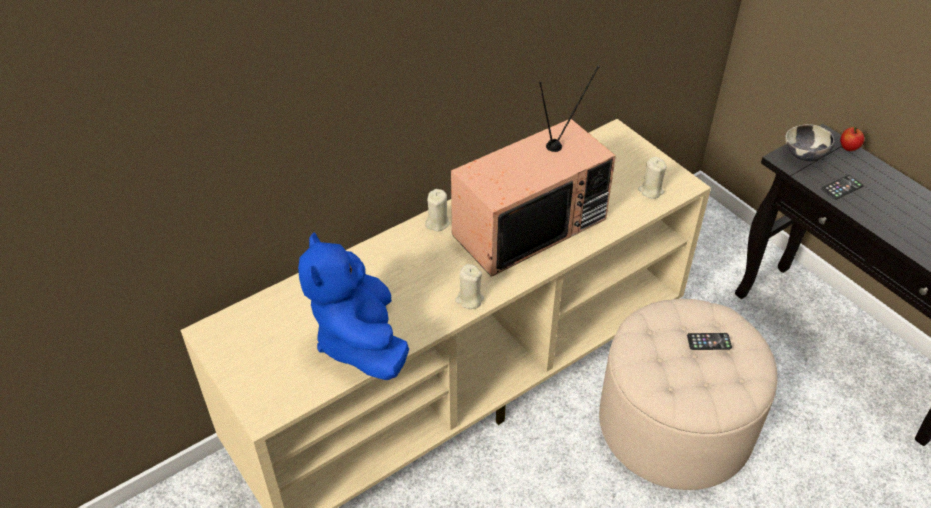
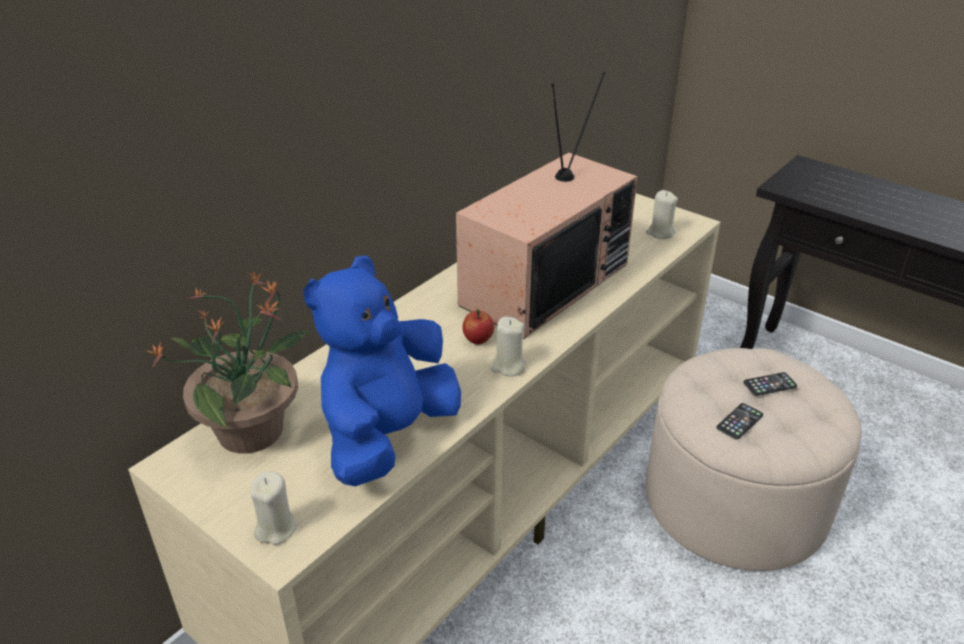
camera: 15 degrees left, 10 degrees down
(269, 316) = (253, 430): none -> potted plant
(360, 341) = (387, 436): blue plush toy -> blue plush toy turned 60 degrees clockwise
(437, 223) = (435, 296): beige candle -> beige candle (275, 528)
(804, 156) = (798, 182): bowl -> none
(842, 187) = (851, 202): phone -> phone (739, 421)
(848, 148) = (835, 170): apple -> apple (478, 340)

